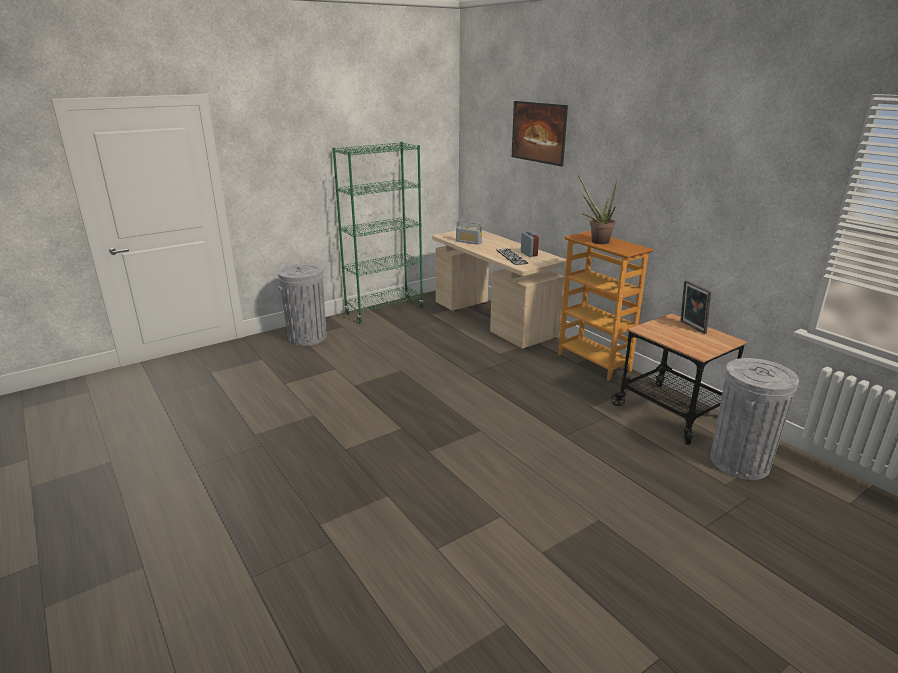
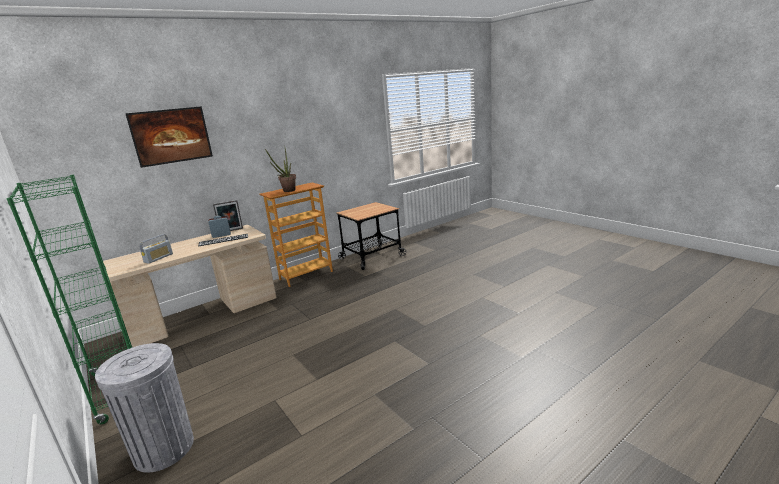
camera: 90 degrees left, 5 degrees down
(691, 327) = (357, 209): picture frame -> picture frame (231, 231)
(739, 462) = (417, 246): grey trash can -> none

